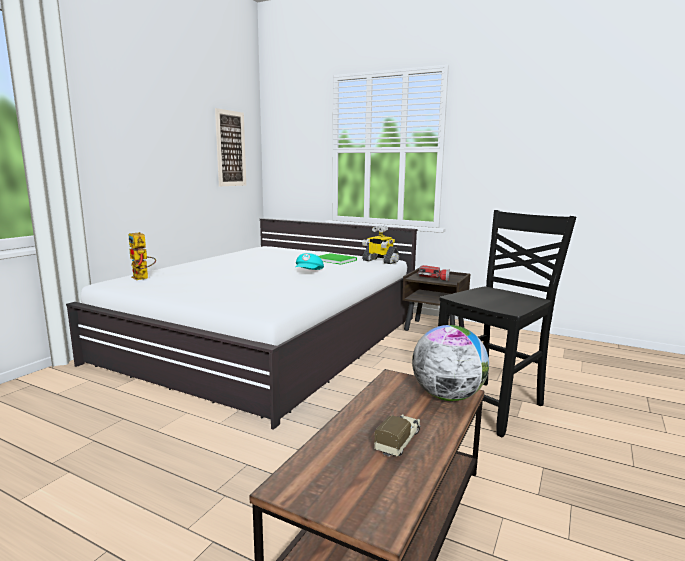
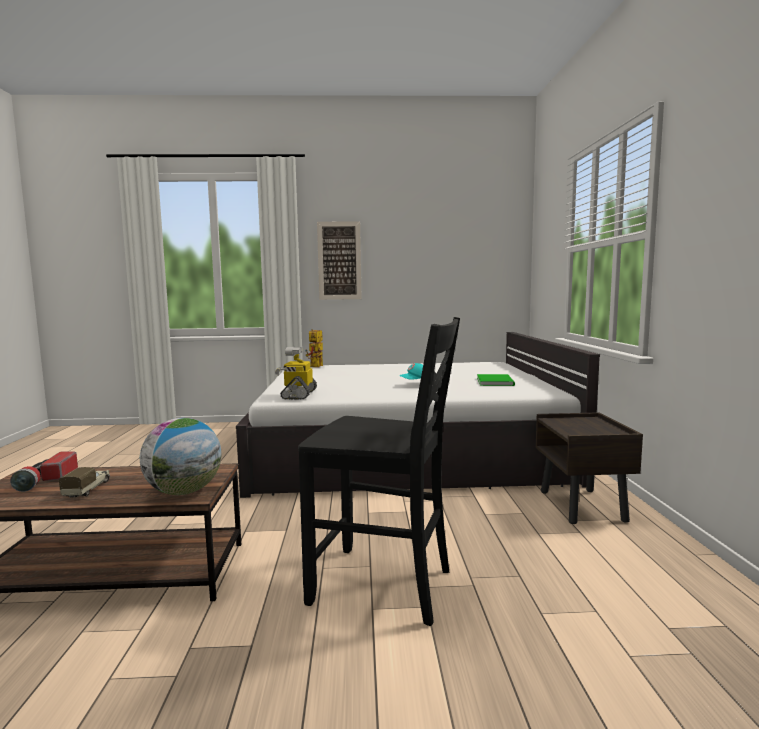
camera: 60 degrees right, 5 degrees down
(231, 148) = (479, 257): picture -> picture (339, 261)
(380, 261) = (532, 391): toy robot -> toy robot (298, 395)
(399, 442) = (88, 489): toy truck -> toy truck turned 90 degrees counterclockwise
(434, 278) = (572, 426): flashlight -> flashlight (46, 480)

